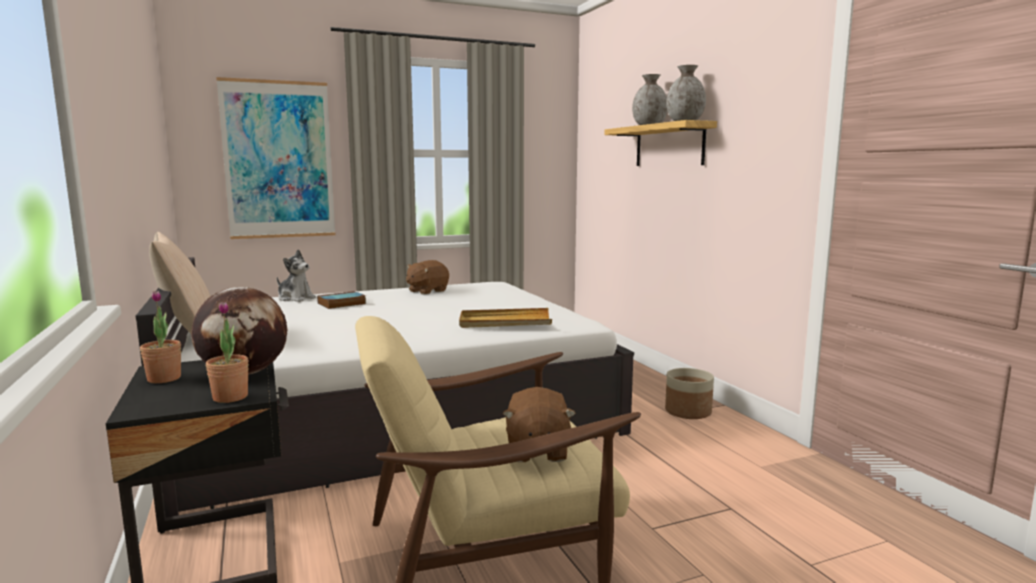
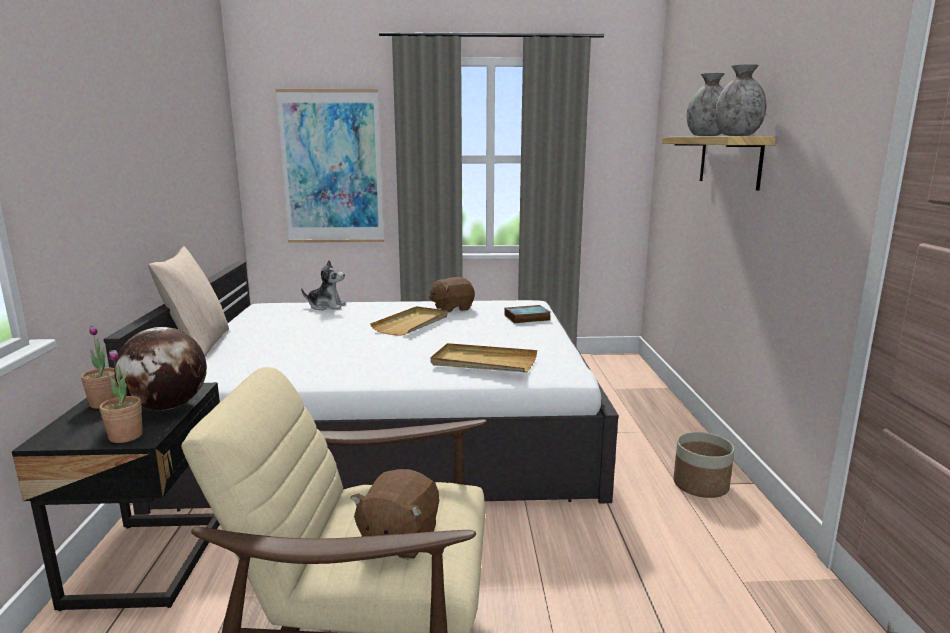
camera: 20 degrees right, 5 degrees up
(295, 298) = (326, 306): plush toy -> plush toy turned 45 degrees counterclockwise
(341, 304) = (358, 318): book -> book (526, 318)
(402, 303) = (412, 323): none -> beige tray

